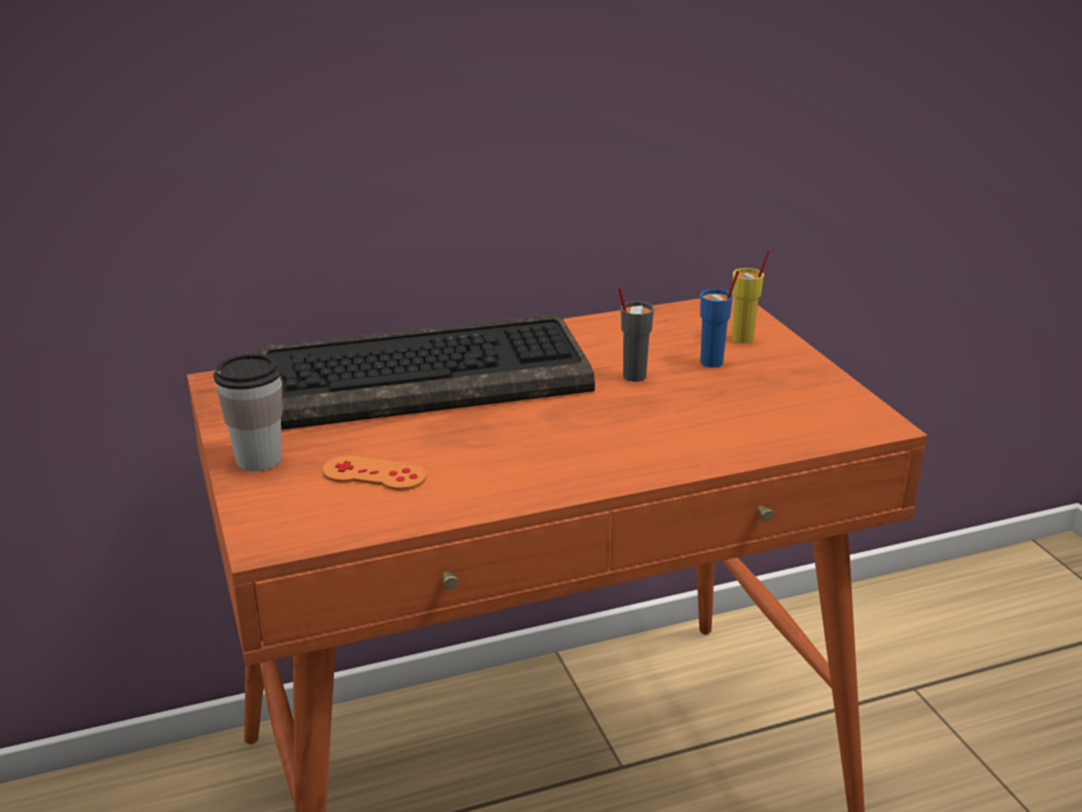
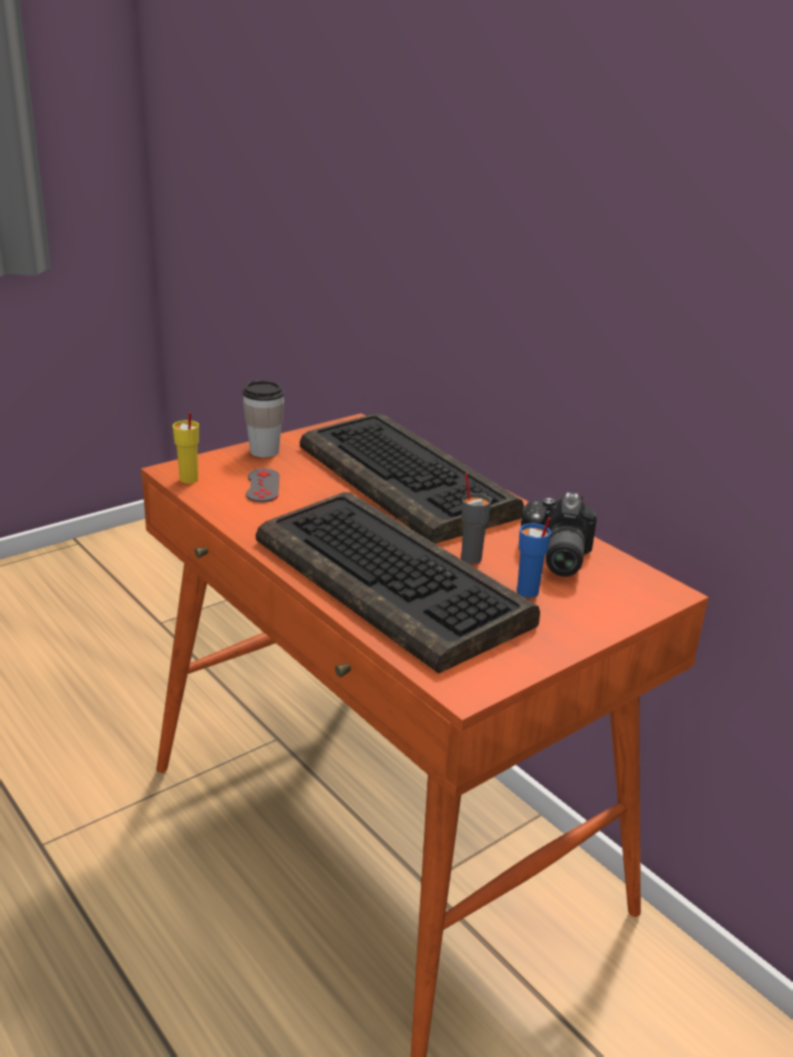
camera: 70 degrees right, 0 degrees up
(374, 474) = (262, 486): orange game controller -> grey game controller
(650, 337) = (553, 558): none -> camera
(670, 426) = (393, 582): none -> keyboard
(743, 339) = (593, 604): yellow cup -> yellow cup (188, 479)

